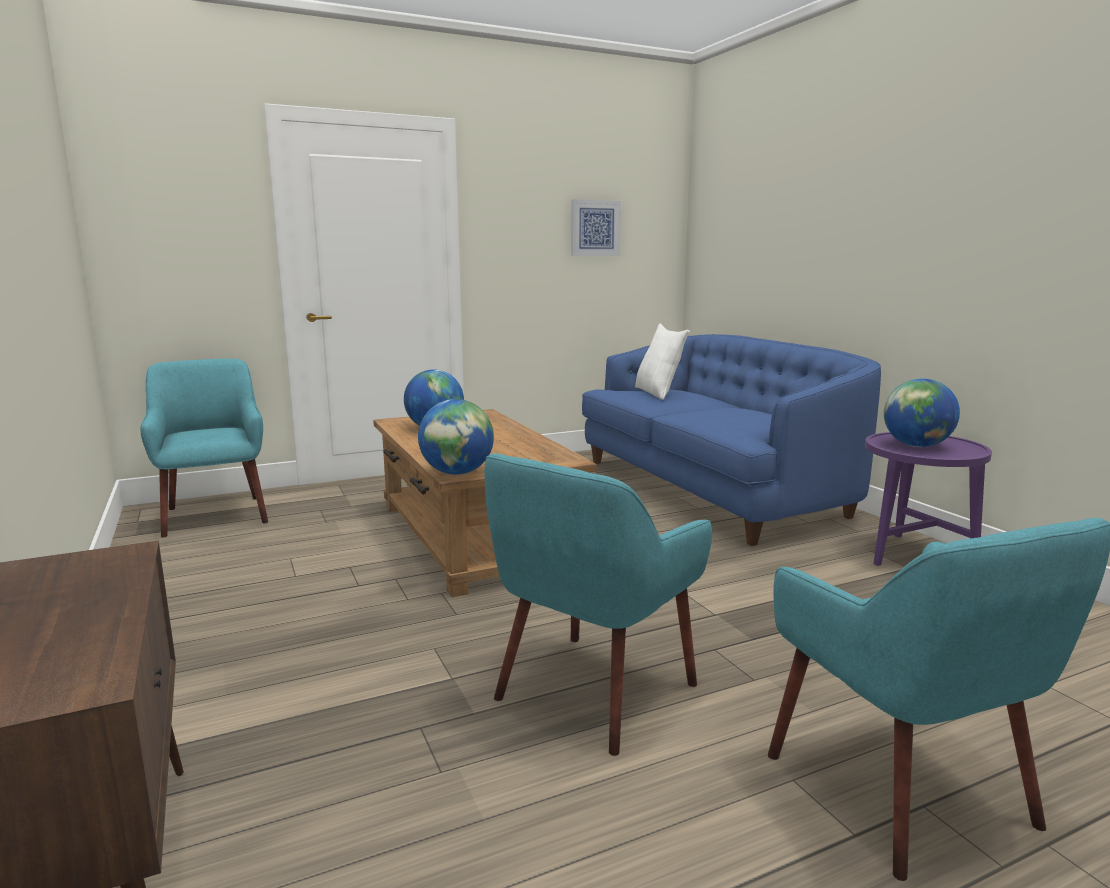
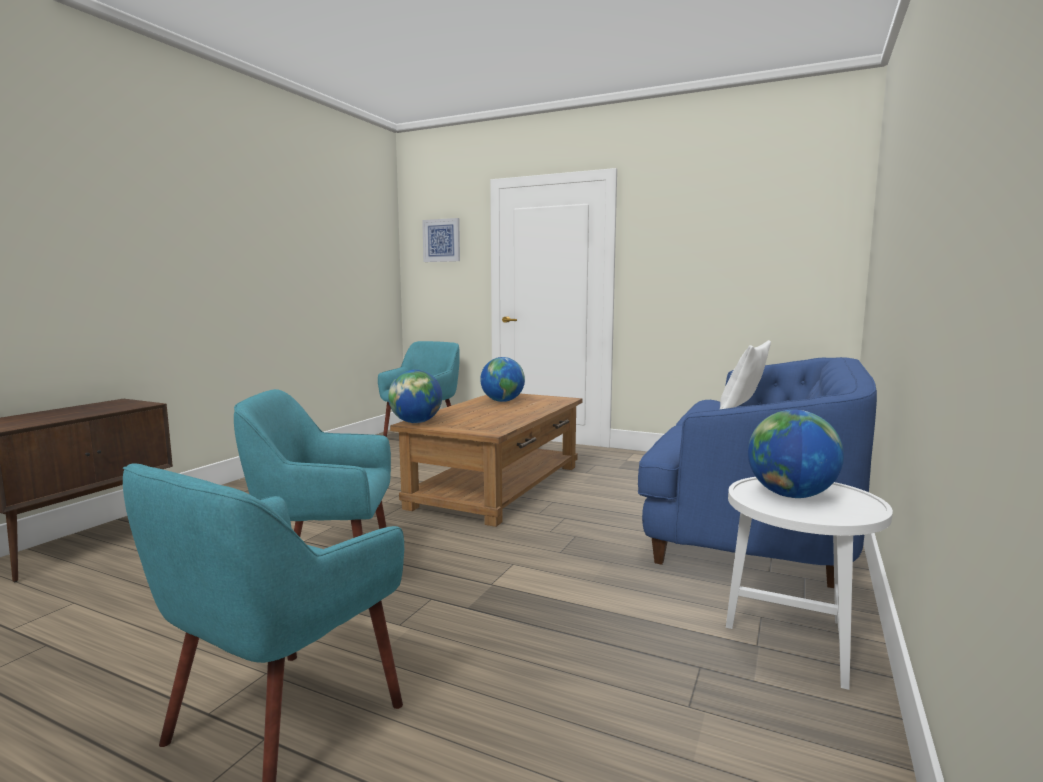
camera: 50 degrees right, 5 degrees down
(595, 228) = (747, 248): picture -> picture (441, 240)
(912, 556) = (795, 641): purple side table -> white side table

